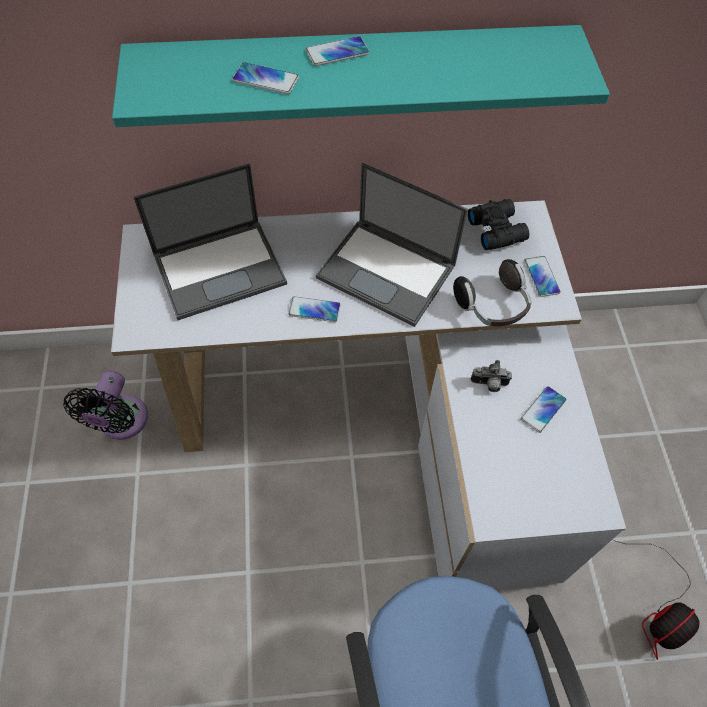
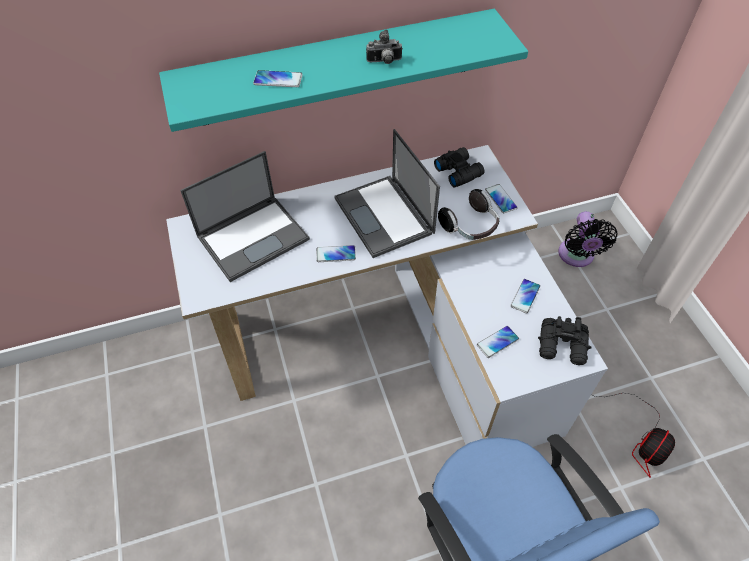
camera: 10 degrees left, 5 degrees down
(121, 423) = (181, 389): black fan -> black fan (576, 256)
(337, 52) = (325, 53): phone -> phone (497, 342)
(388, 272) = (385, 216): laptop -> laptop turned 45 degrees clockwise
(489, 385) = (480, 286): camera -> camera (384, 62)
(574, 487) = (563, 346): none -> black binoculars

